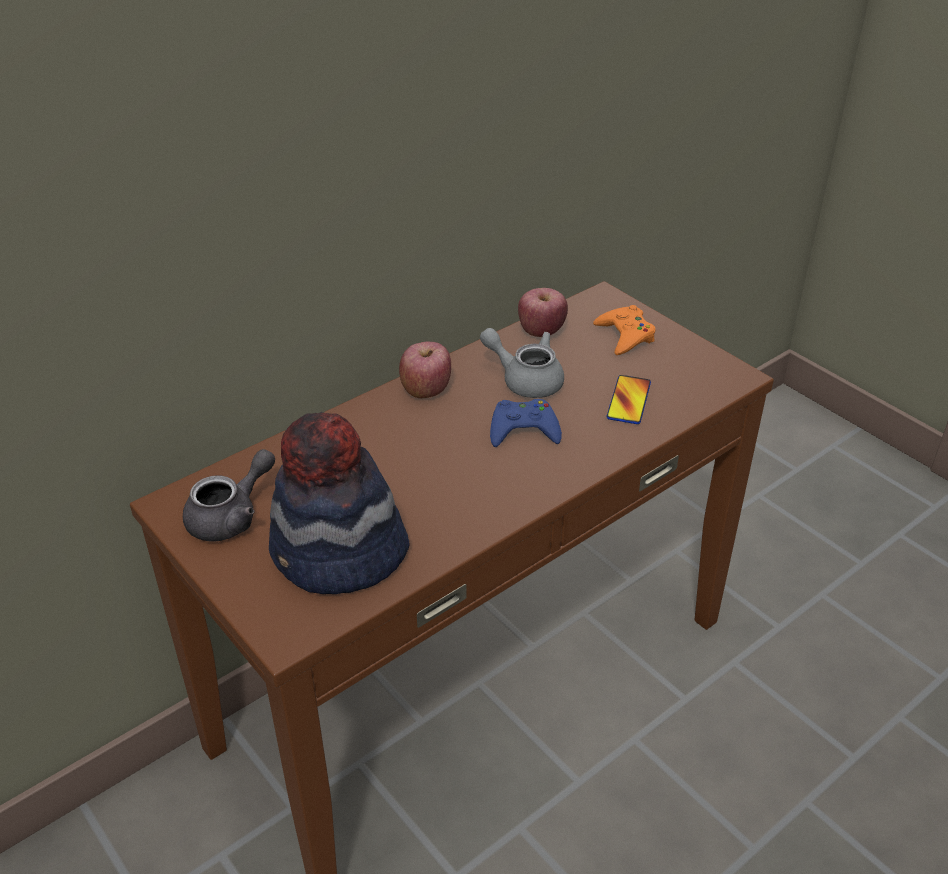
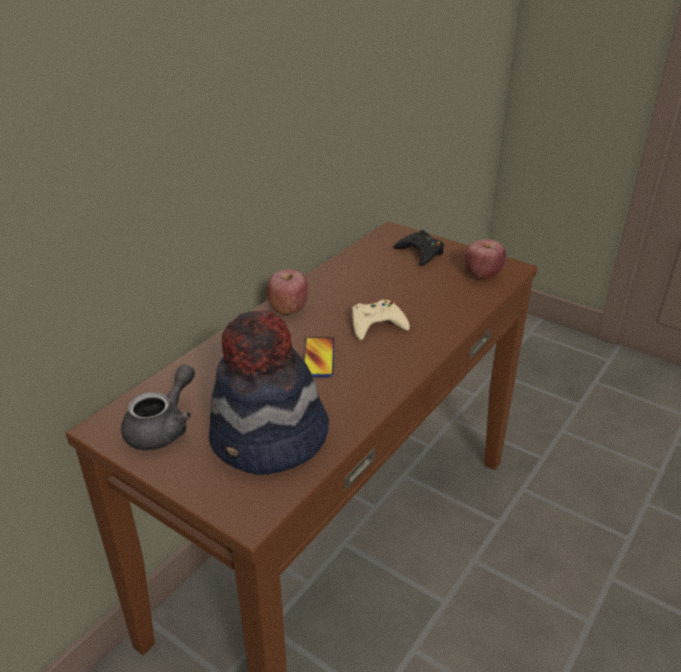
camera: 15 degrees left, 5 degrees down
(523, 430) = (377, 325): blue game controller -> beige game controller
(525, 379) = (362, 291): grey teapot -> none
(541, 331) = (358, 258): apple -> apple (482, 274)
(625, 336) = (420, 253): orange game controller -> black game controller
(628, 401) = (444, 294): phone -> phone (318, 358)

